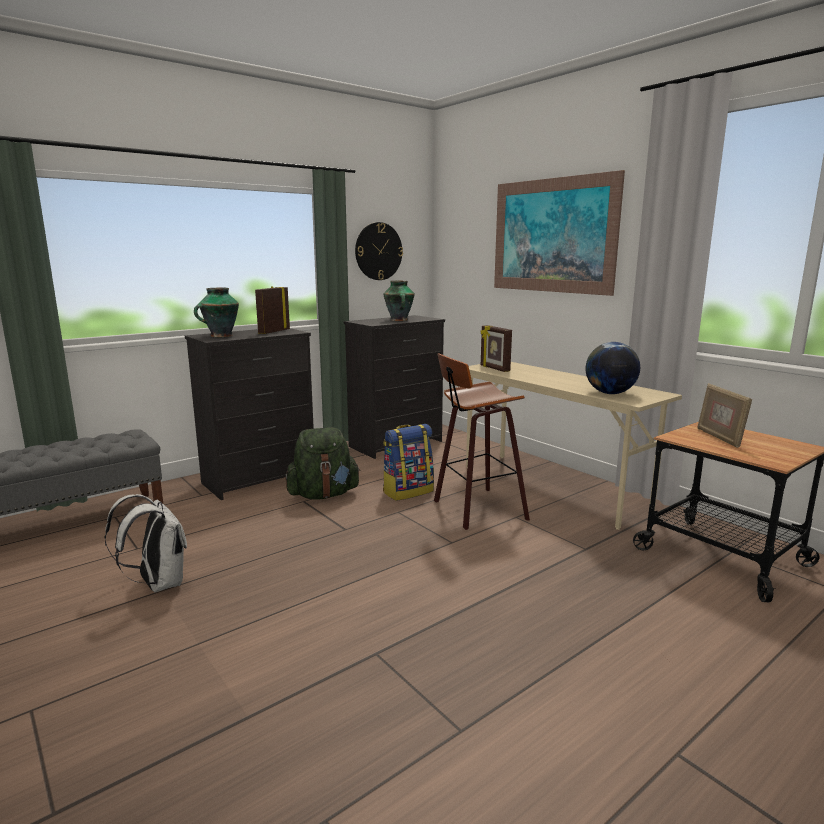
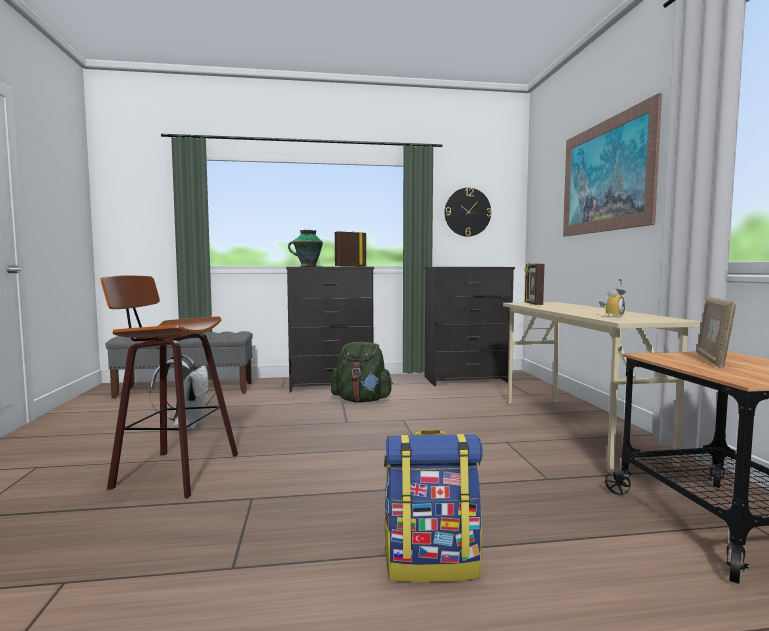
camera: 30 degrees right, 10 degrees down
(399, 320) = (470, 266): vase -> none
(408, 491) = (431, 409): backpack -> backpack (432, 563)
(476, 509) = (475, 430): stool -> stool (172, 472)
(610, 393) = (611, 316): globe -> alarm clock

